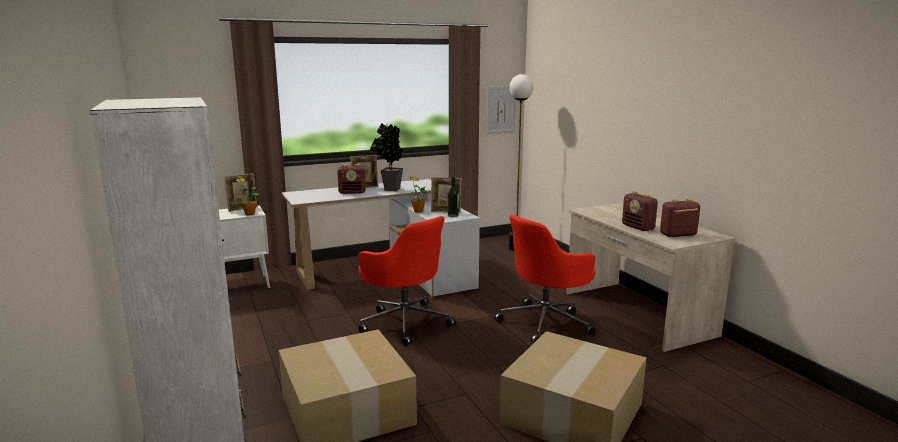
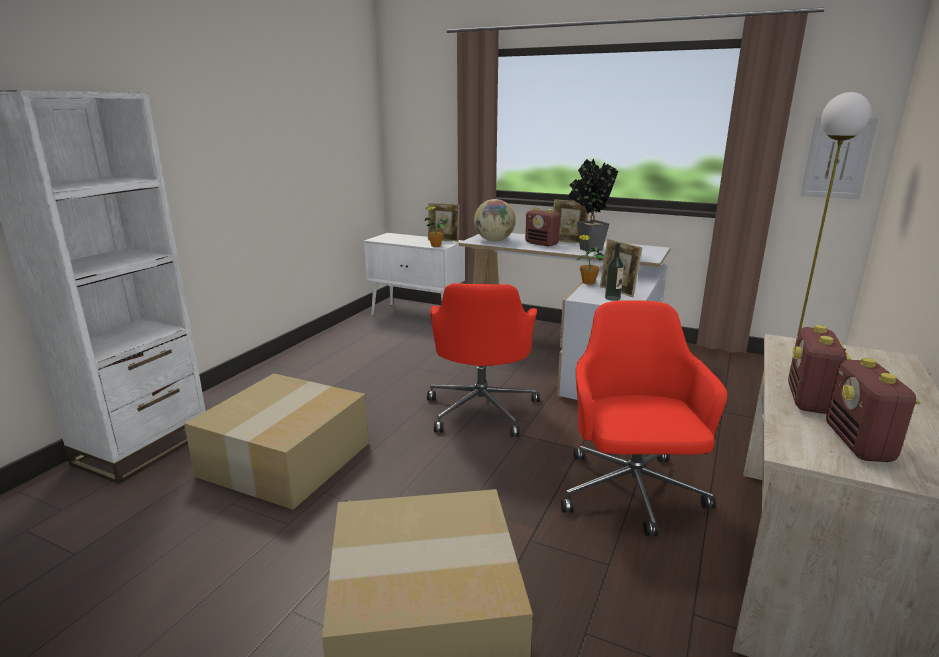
camera: 50 degrees right, 5 degrees up
(313, 197) = (494, 240): none -> globe
(546, 322) = (631, 493): red office chair -> red office chair turned 75 degrees clockwise
(677, 235) = (859, 444): radio -> radio turned 120 degrees counterclockwise

